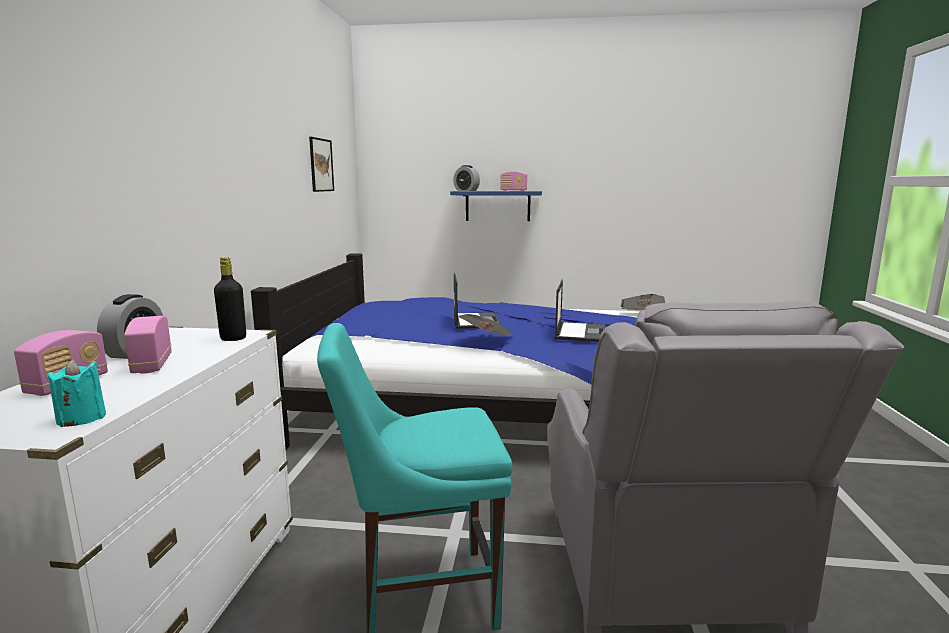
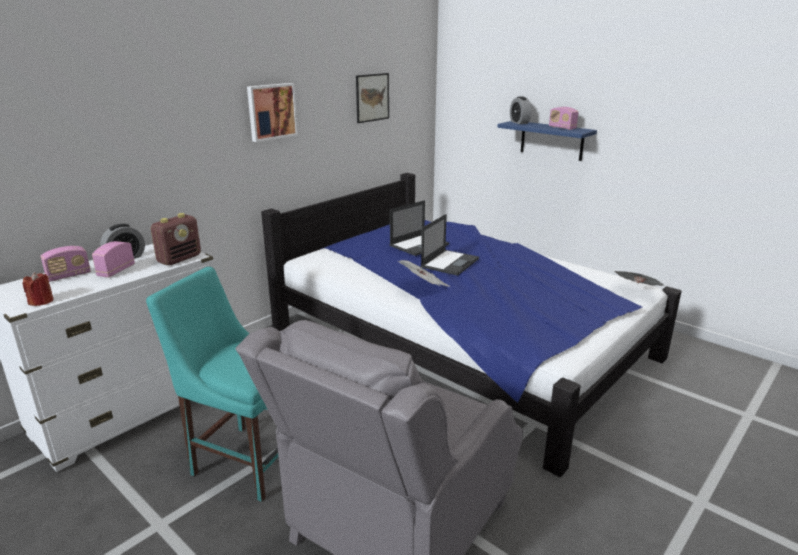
camera: 35 degrees right, 10 degrees up
(81, 418) = (41, 301): turquoise candle -> red candle
(233, 338) = (180, 259): black bottle -> radio
(249, 161) = (271, 111): none -> picture
(580, 332) = (515, 299): laptop -> laptop (419, 245)

